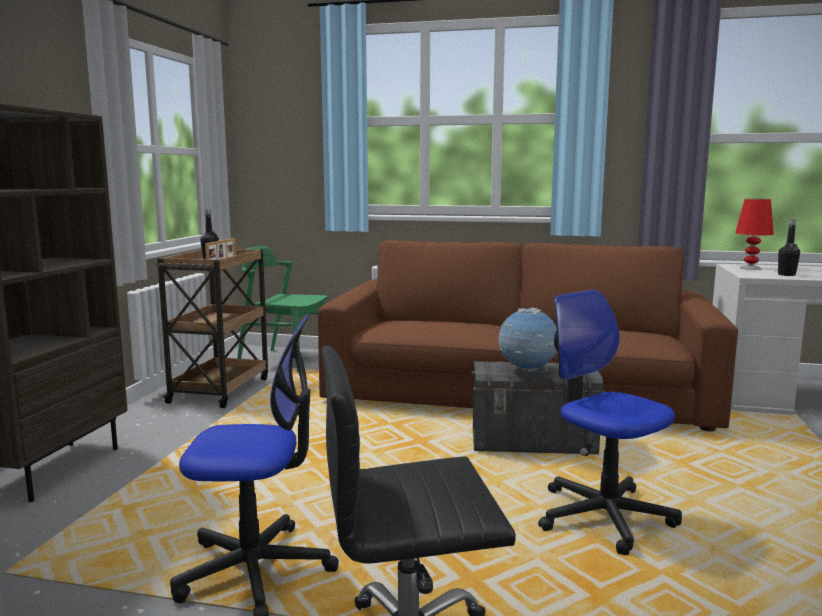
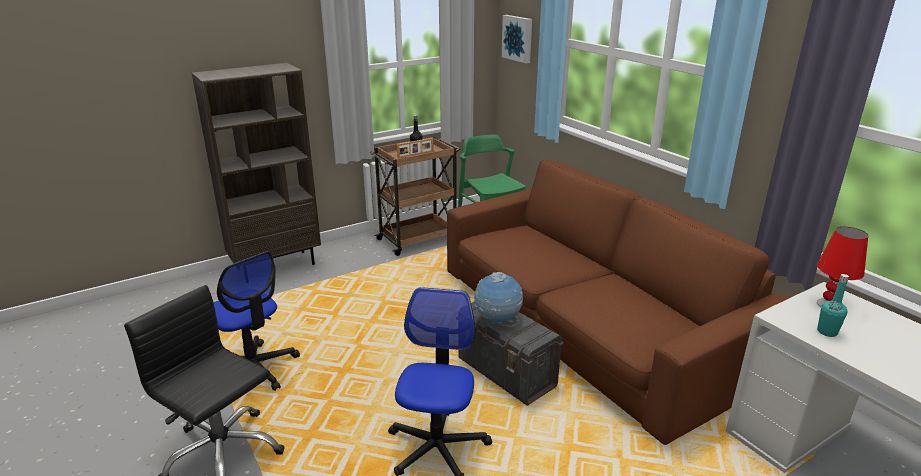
camera: 45 degrees right, 15 degrees up
(273, 130) = (518, 38): none -> picture
(786, 275) = (827, 332): black bottle -> turquoise bottle

